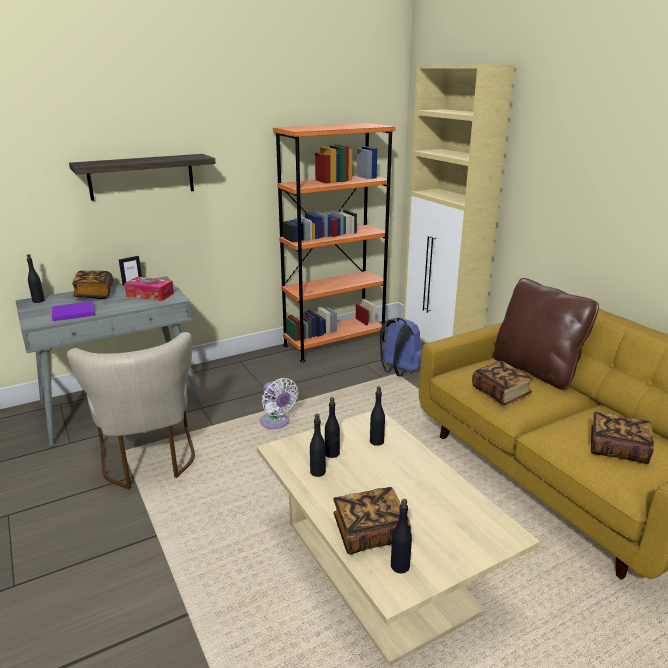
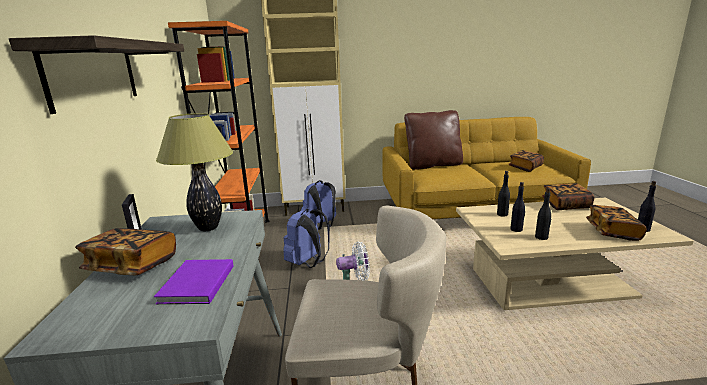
camera: 65 degrees left, 5 degrees down
(38, 301) = (68, 323): black bottle -> none
(150, 295) = (208, 228): tissue box -> table lamp
(314, 387) = (308, 263): none -> blue backpack
(500, 393) = (458, 175): book -> book (565, 205)

